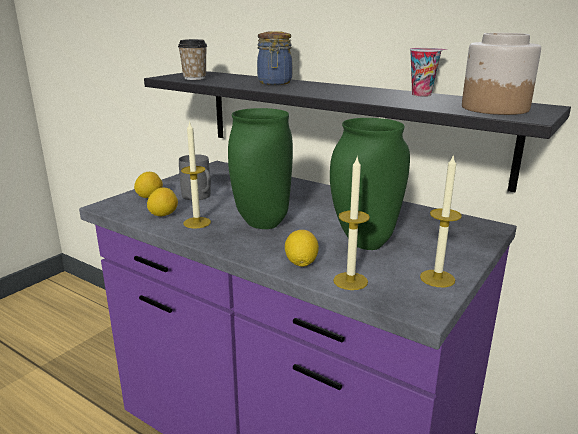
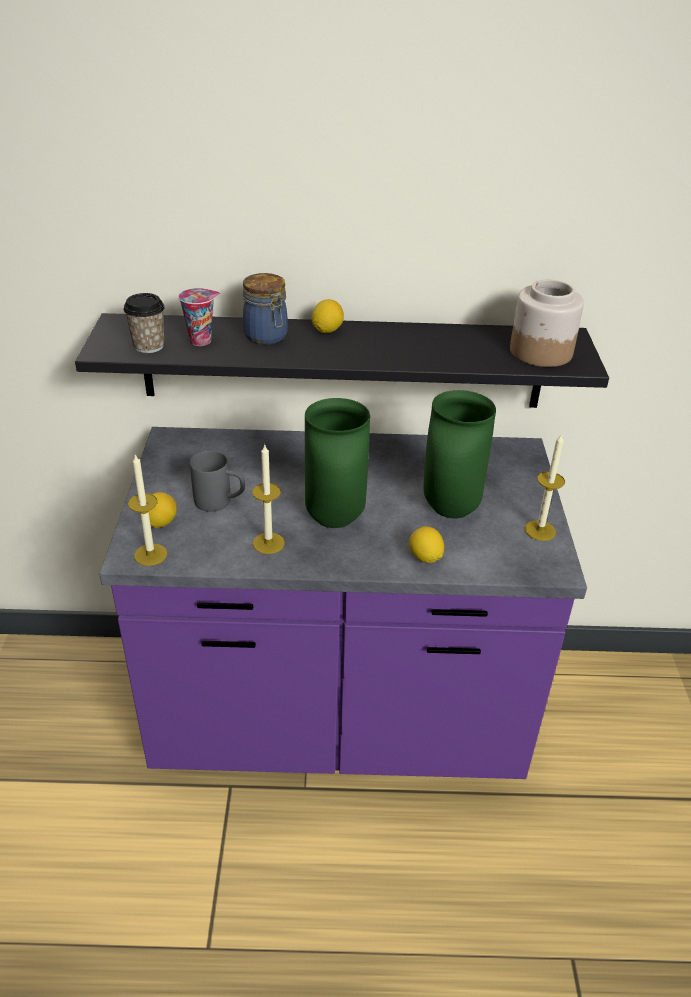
camera: 35 degrees left, 15 degrees up
(163, 215) = (217, 545): lemon -> lemon (327, 330)
(350, 281) = (483, 561): candle -> candle (150, 554)
(423, 94) = (451, 333): cup -> cup (202, 340)

